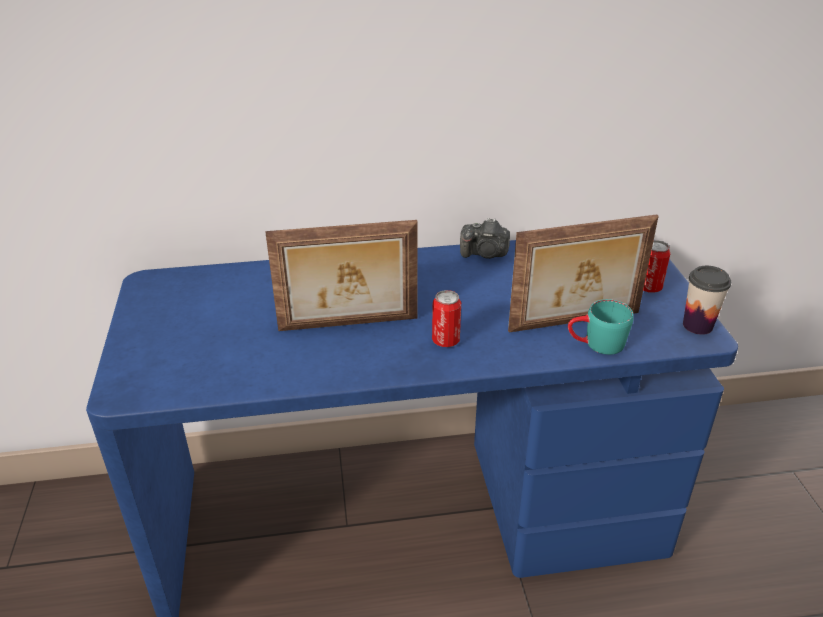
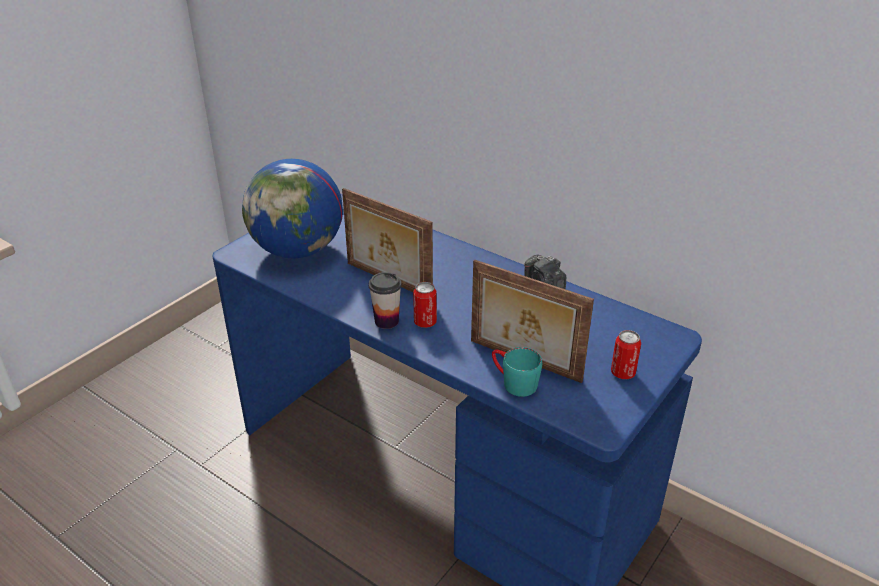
camera: 45 degrees right, 0 degrees up
(200, 348) = (298, 251): none -> globe
(697, 325) = (610, 417): cup -> cup (386, 321)

